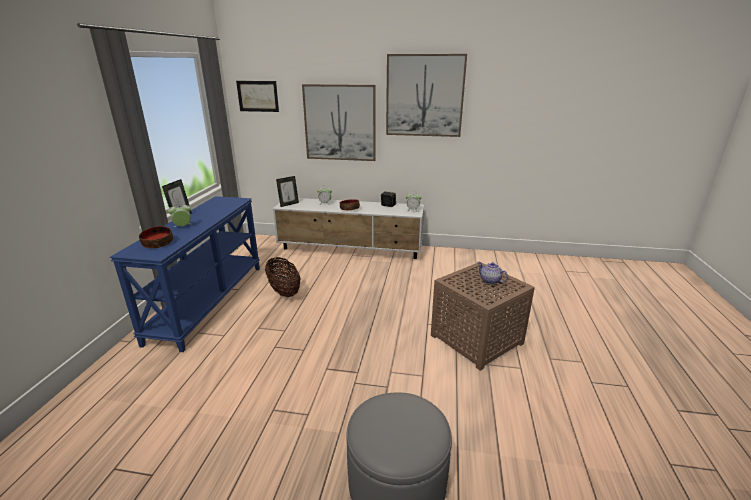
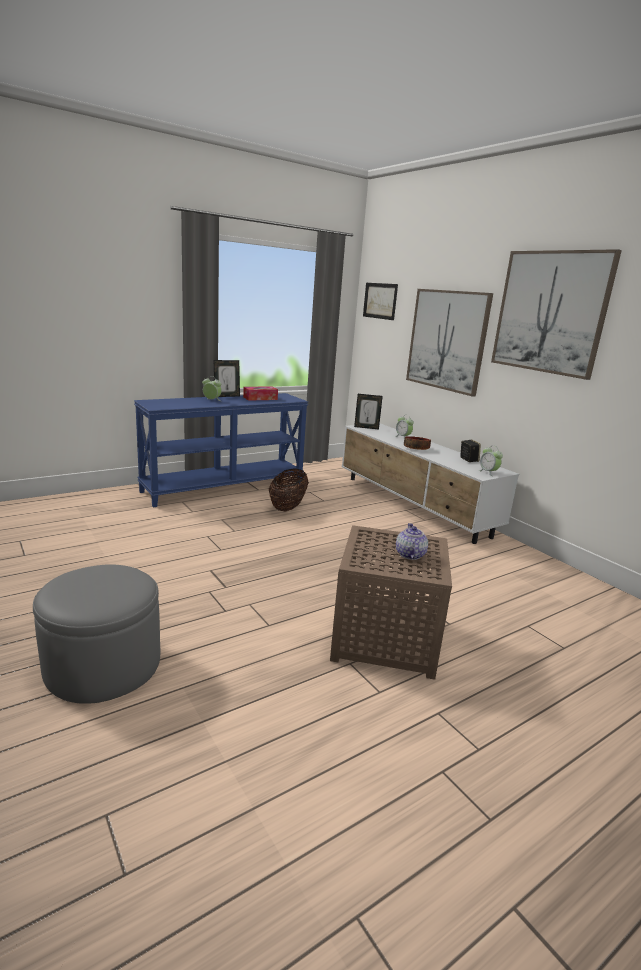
camera: 45 degrees right, 5 degrees down
(157, 243) = (172, 403): bowl -> none
(212, 209) = (260, 398): none -> tissue box

